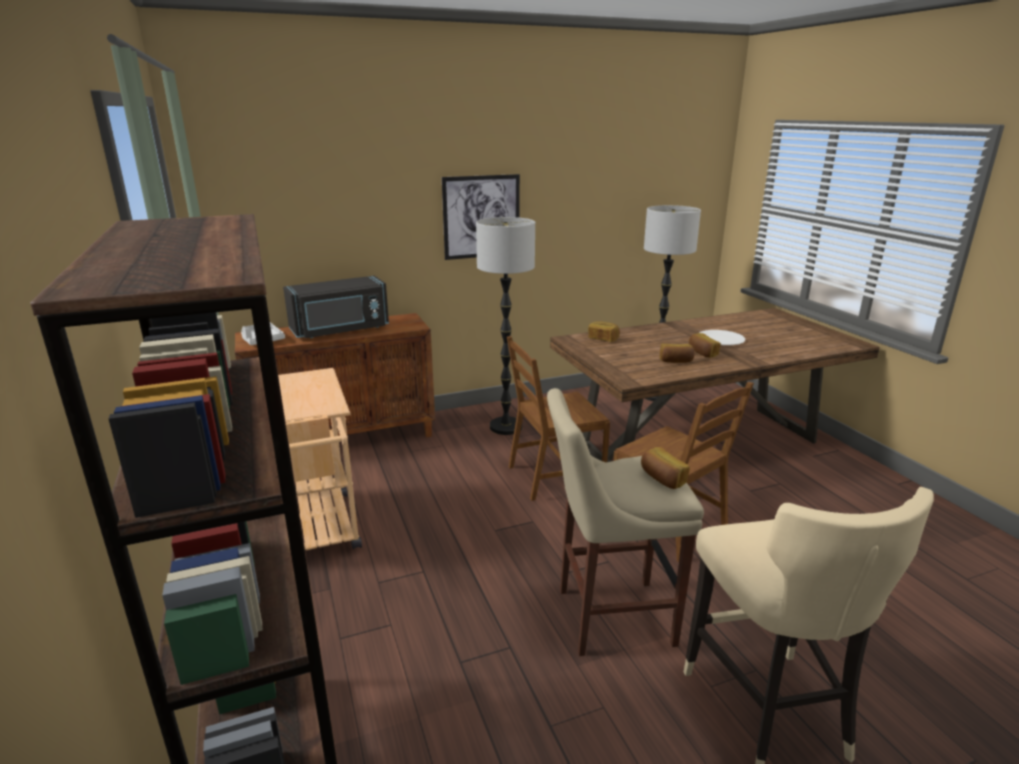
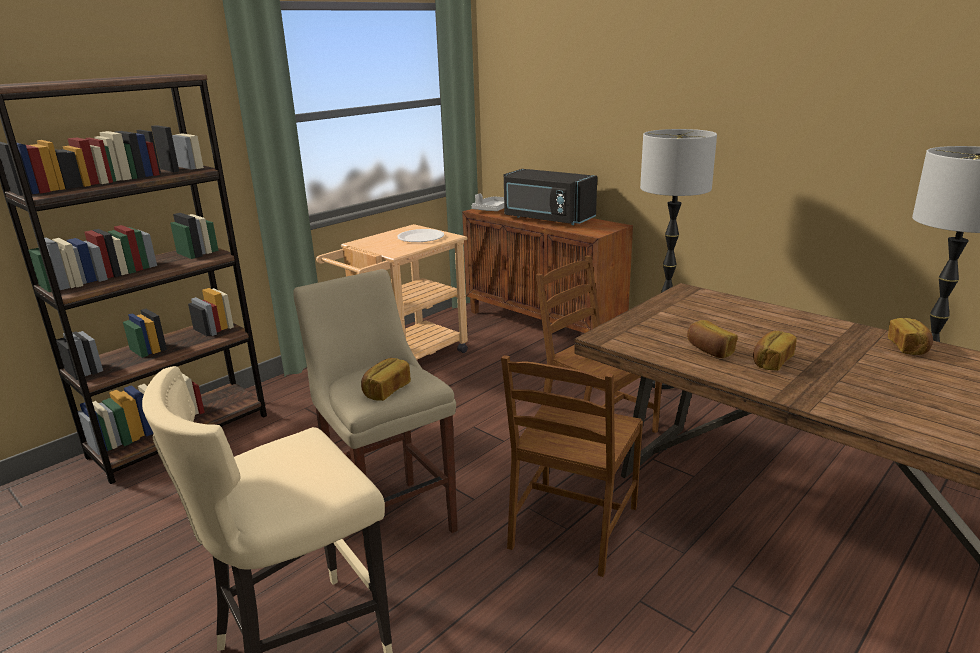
camera: 65 degrees right, 0 degrees up
(481, 217) = (716, 130): picture -> none
(603, 339) = (719, 304): bread -> bread (908, 347)
(721, 339) = (858, 366): white plate -> white plate (420, 237)

